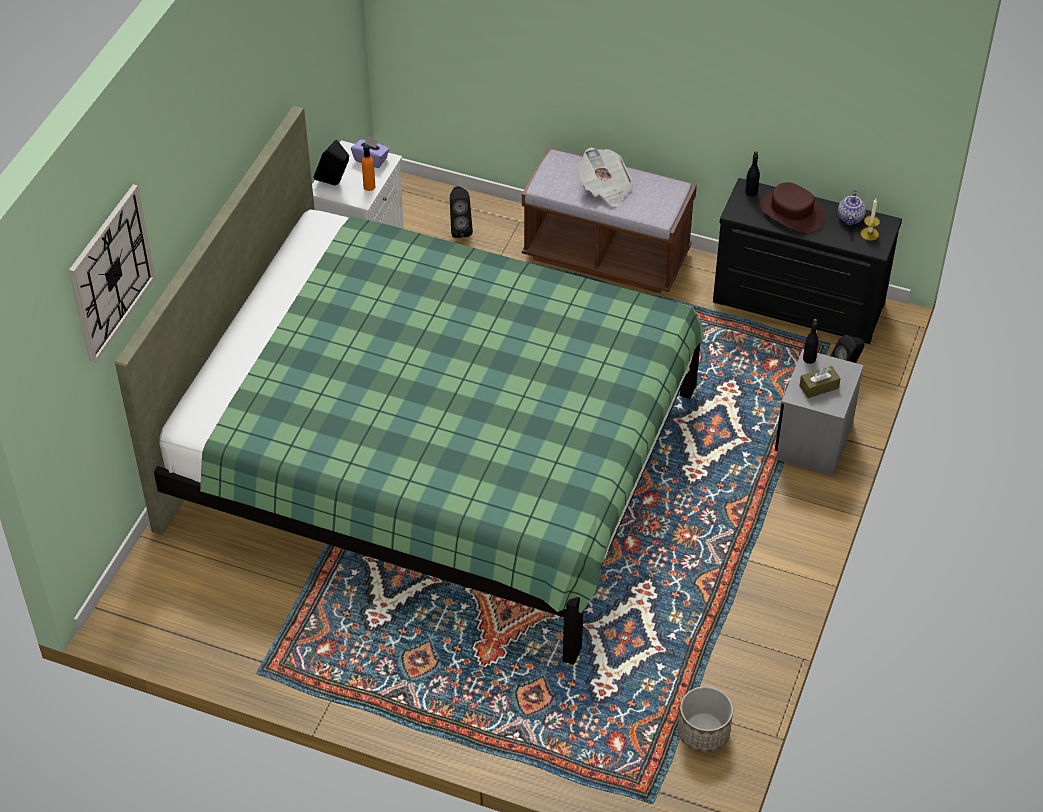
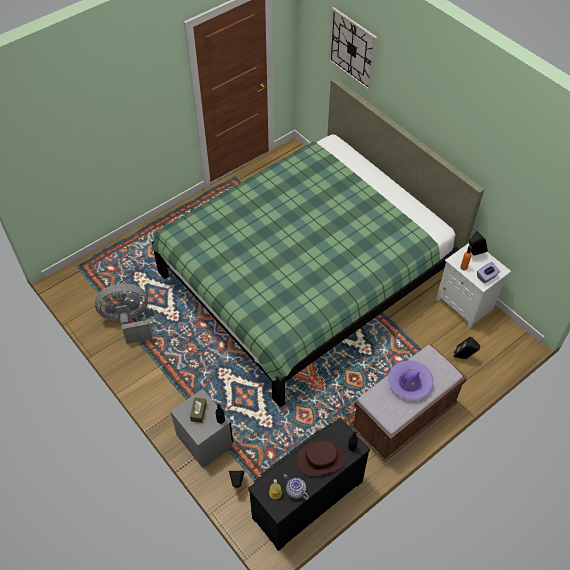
camera: 120 degrees right, 5 degrees up
(605, 188) = (409, 382): newspaper -> purple hat
(703, 647) = (128, 322): none -> grey fan
(703, 733) = (90, 299): planter -> none

